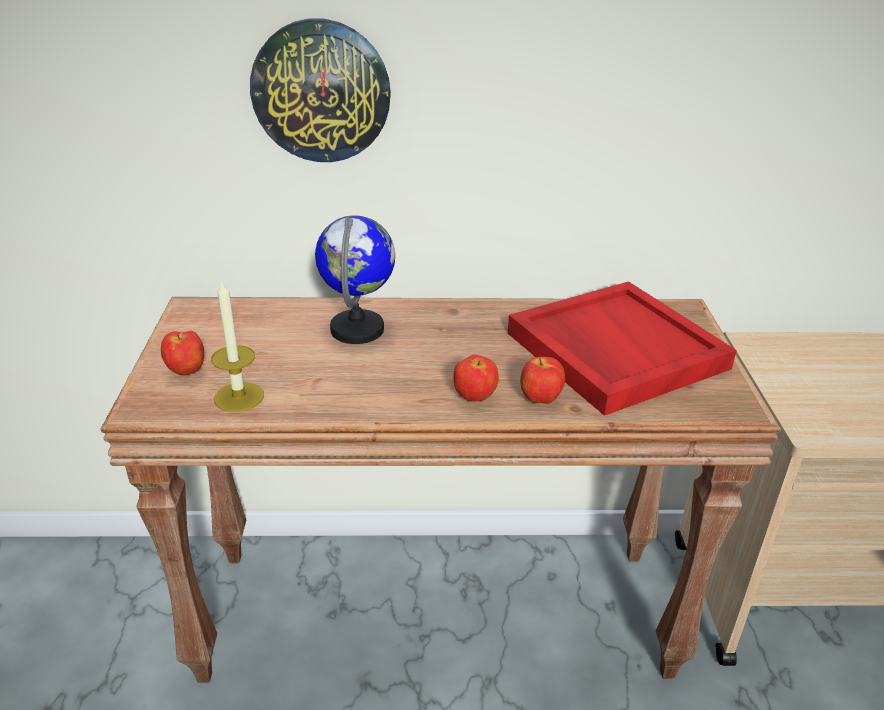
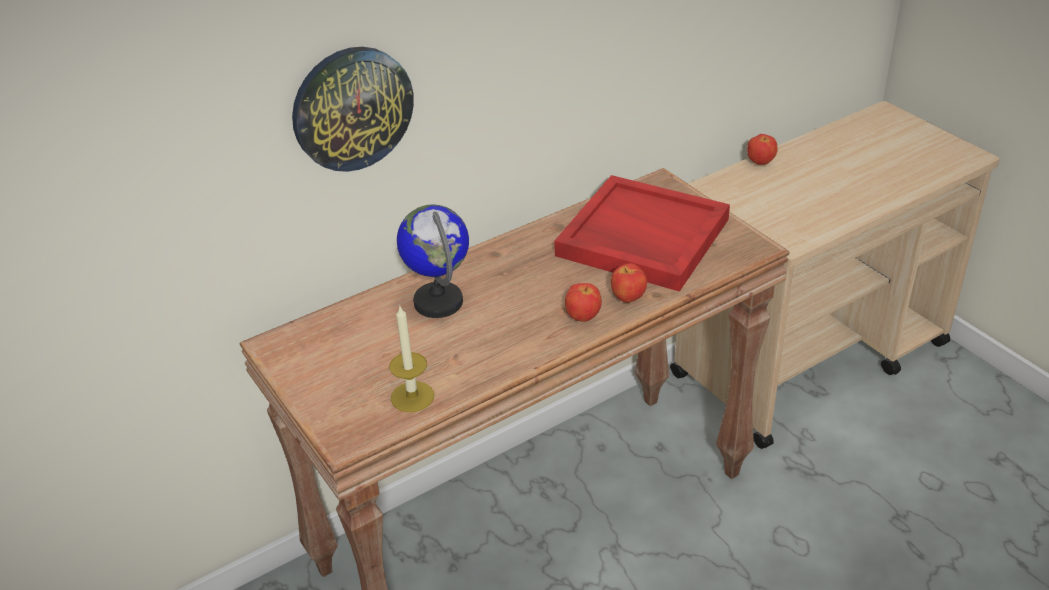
camera: 30 degrees left, 5 degrees up
(187, 371) = (345, 397): apple -> apple (760, 163)

